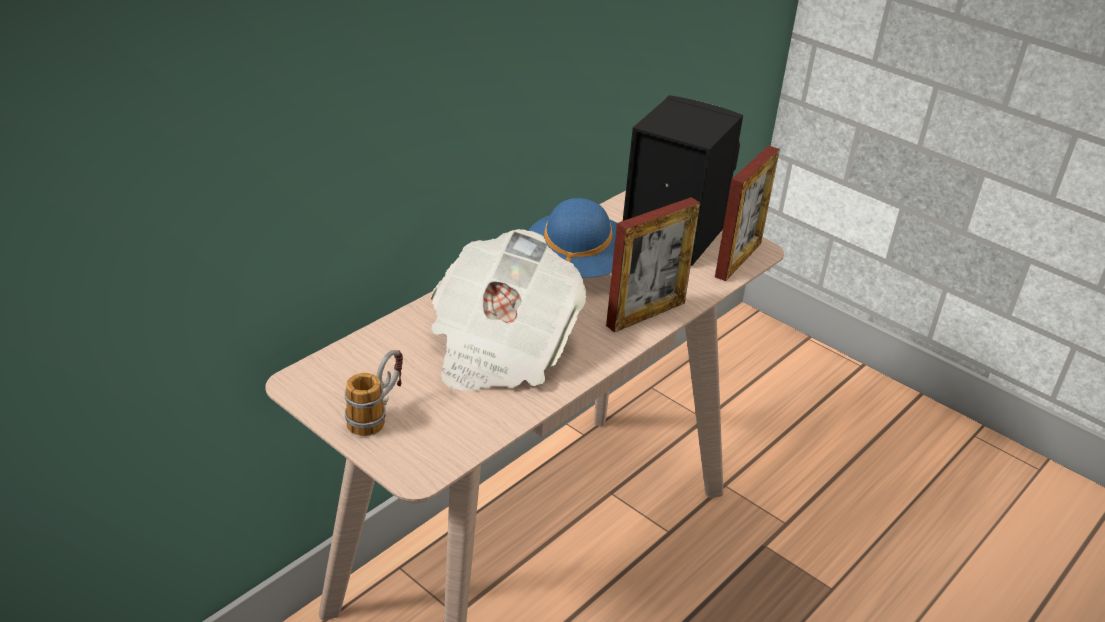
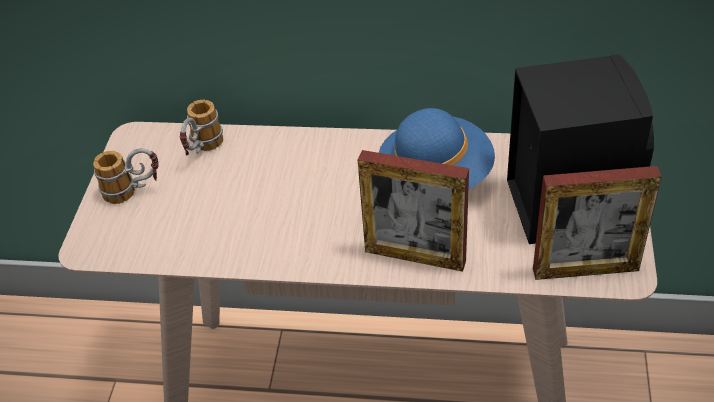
camera: 60 degrees right, 10 degrees up
(380, 354) = (202, 151): none -> mug
(500, 347) = (273, 202): newspaper -> none

